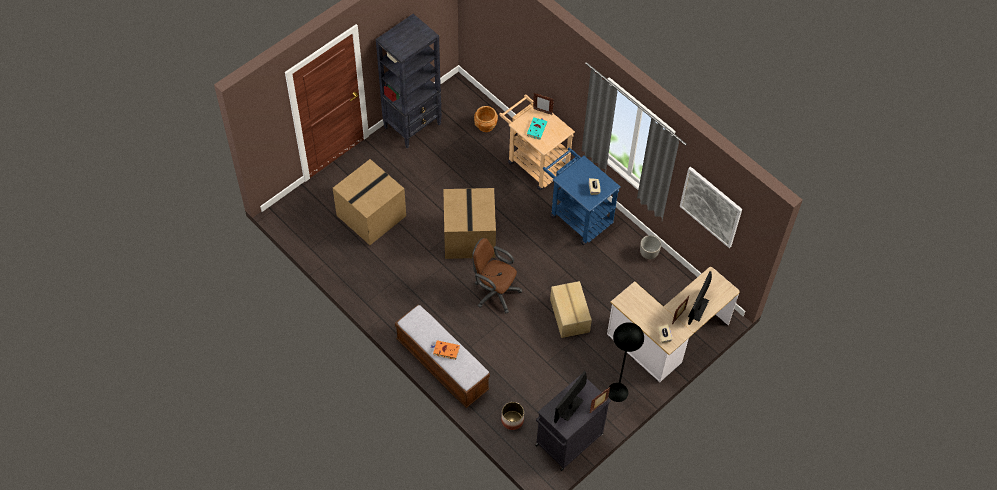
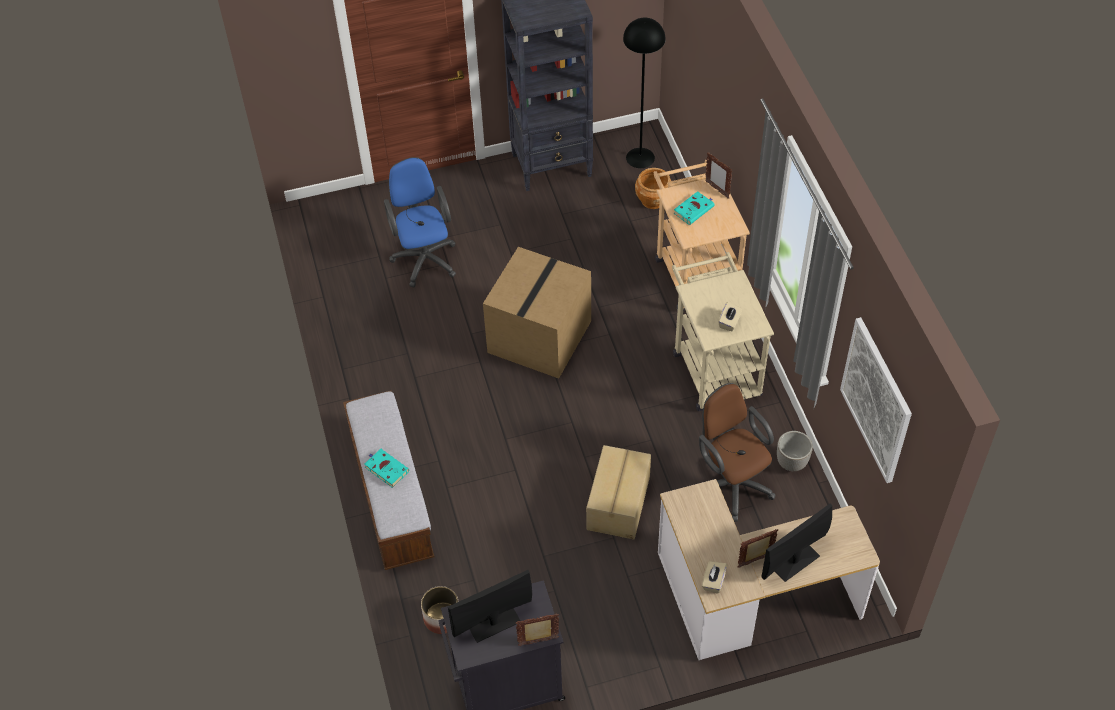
camera: 30 degrees right, 5 degrees down
(371, 214) = (424, 257): cardboard box -> blue office chair
(445, 350) = (385, 469): orange book -> turquoise book
(494, 292) = (528, 425): brown office chair -> brown office chair (731, 483)
(577, 216) = (713, 367): blue cart -> beige cart
(617, 392) = (624, 646): black floor lamp -> black floor lamp (640, 157)

